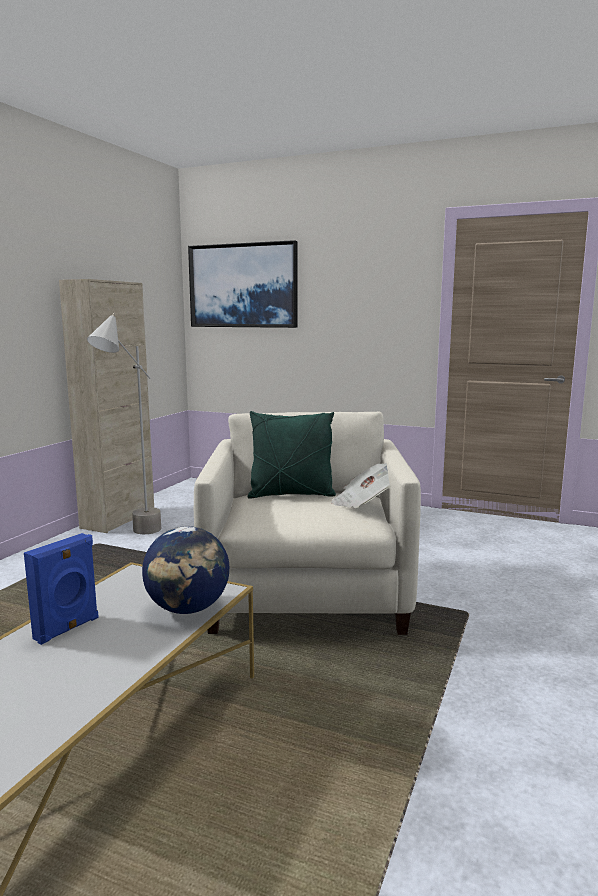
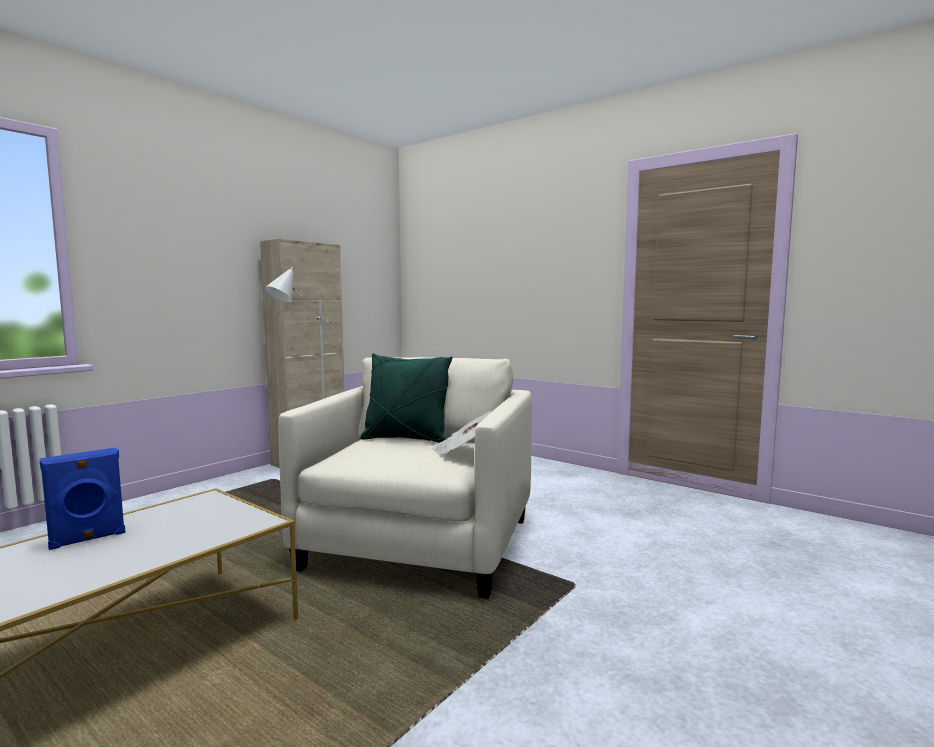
camera: 15 degrees right, 5 degrees down
(188, 609) = (209, 534): globe -> none
(243, 286) = (447, 249): picture -> none

